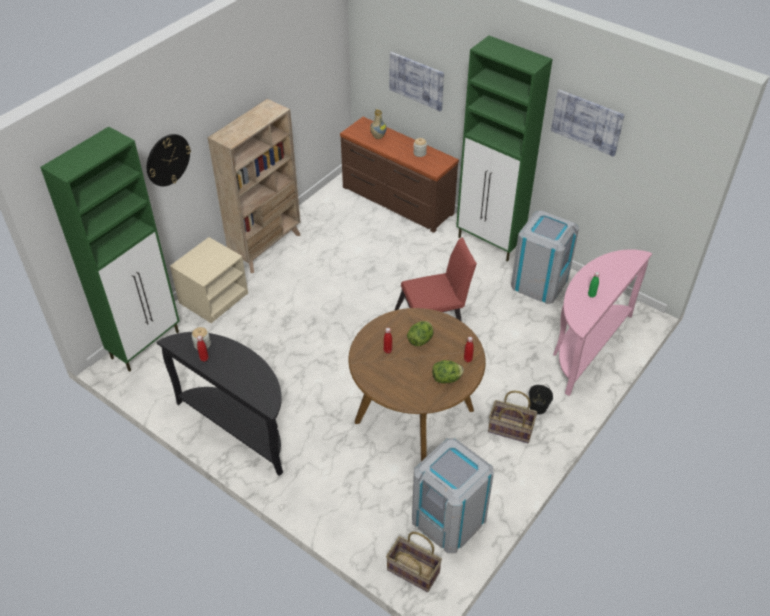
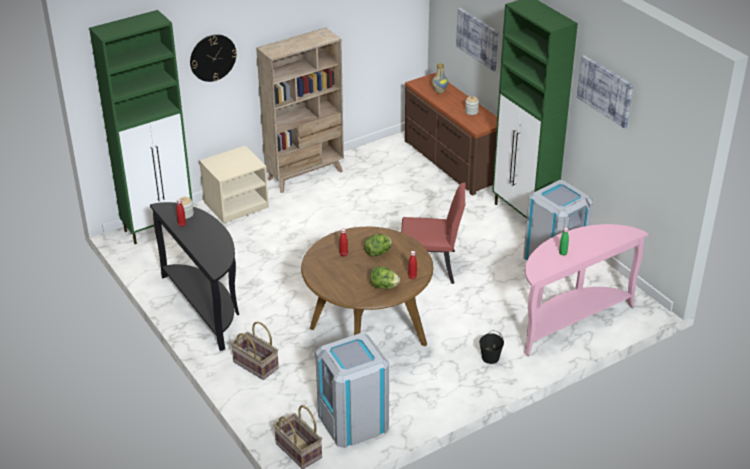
camera: 20 degrees right, 10 degrees down
(510, 429) = (452, 368): basket -> basket (255, 365)

